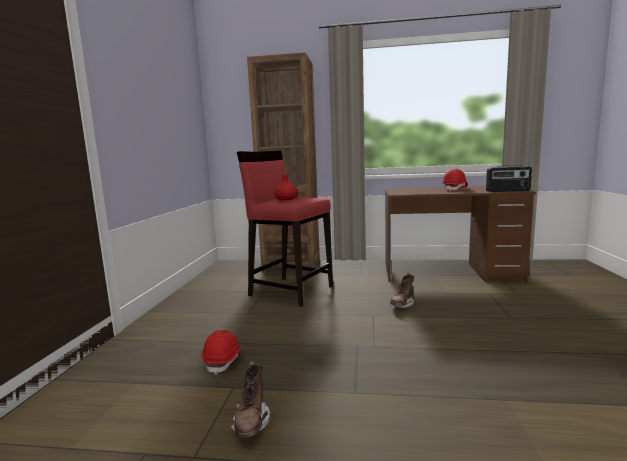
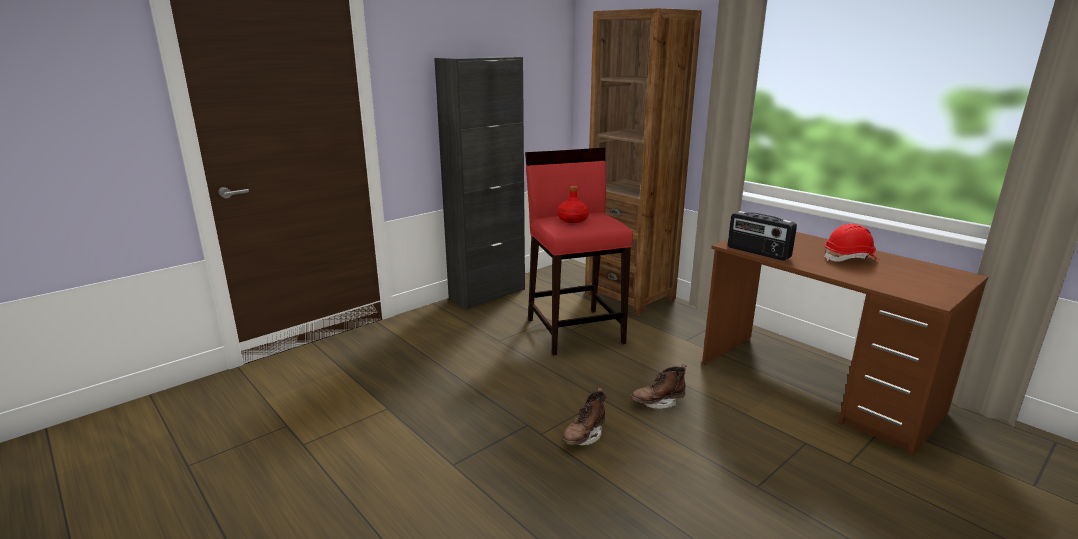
camera: 40 degrees right, 10 degrees up
(189, 292) = (487, 294): none -> black cabinet
(223, 360) = (413, 381): red hard hat -> none
(251, 422) = (359, 442): brown boot -> brown boot (584, 436)
(508, 191) = (907, 293): radio -> radio (758, 252)

